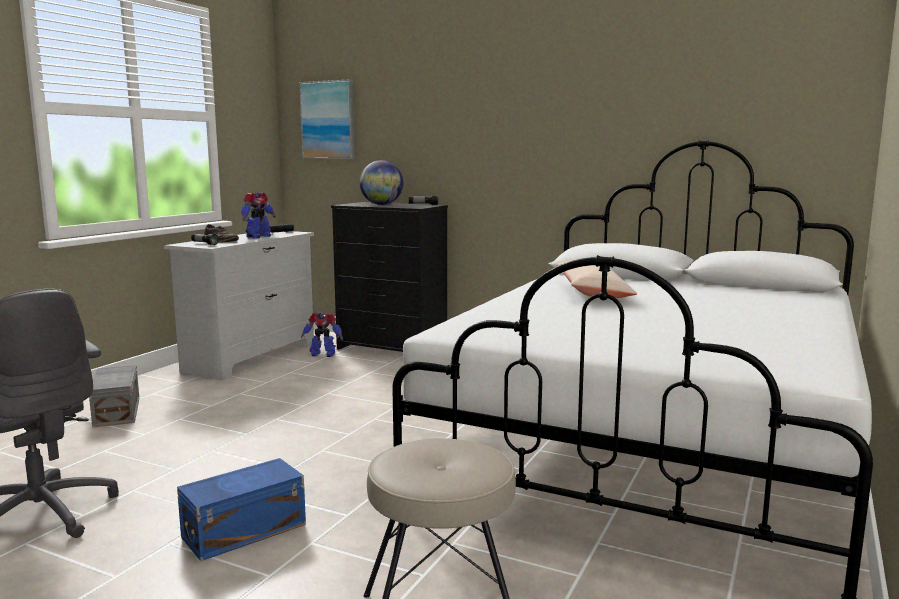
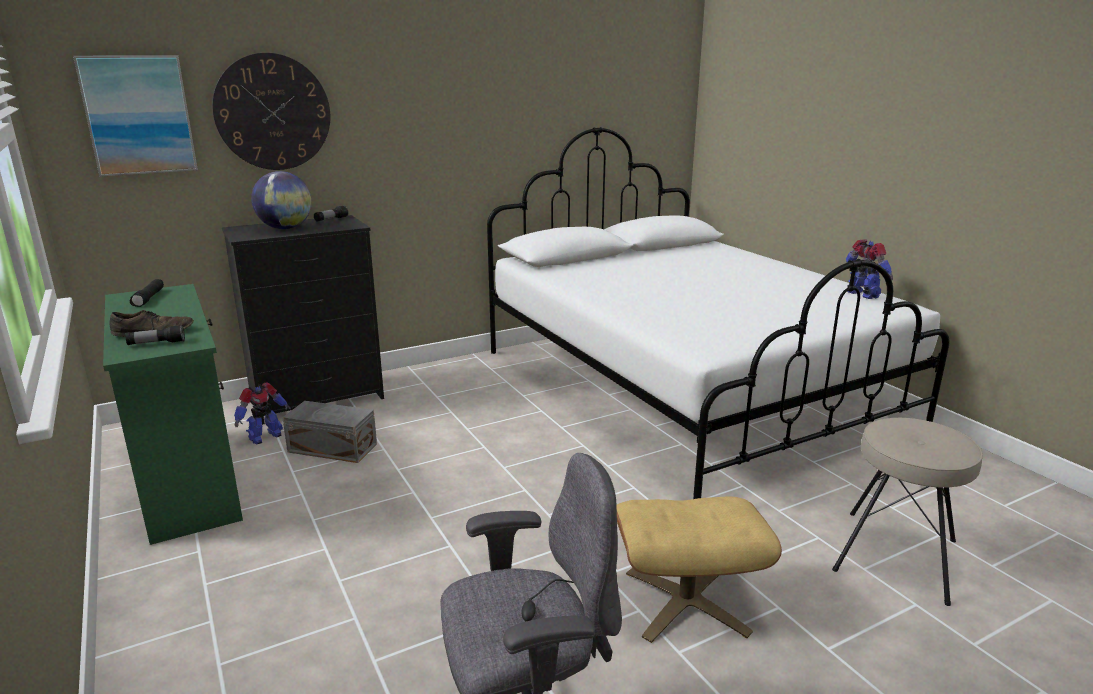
camera: 55 degrees left, 10 degrees up
(118, 411) = (237, 625): grey storage box -> grey storage box (332, 447)
(242, 530) = (685, 602): blue storage box -> beige ottoman
(251, 357) = (188, 480): white dresser -> green dresser
(258, 237) = (163, 311): toy robot -> toy robot (862, 295)
(403, 119) = (273, 112): none -> wall clock
(592, 292) = (627, 281): beige pillow -> none

